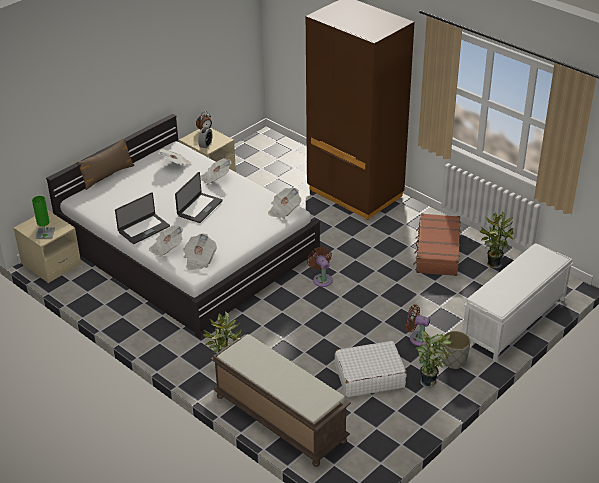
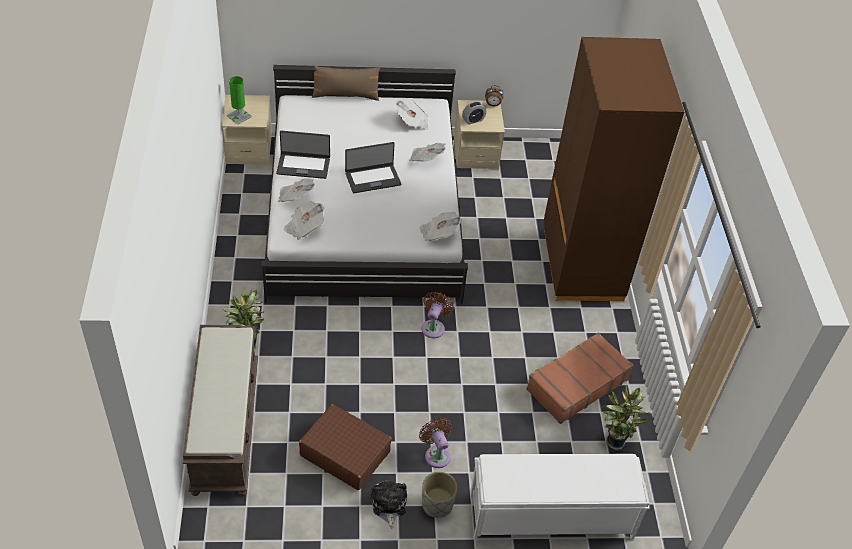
camera: 40 degrees right, 10 degrees up
(369, 376) = (345, 453): white suitcase -> brown suitcase
(430, 381) = (388, 505): potted plant -> plush toy

